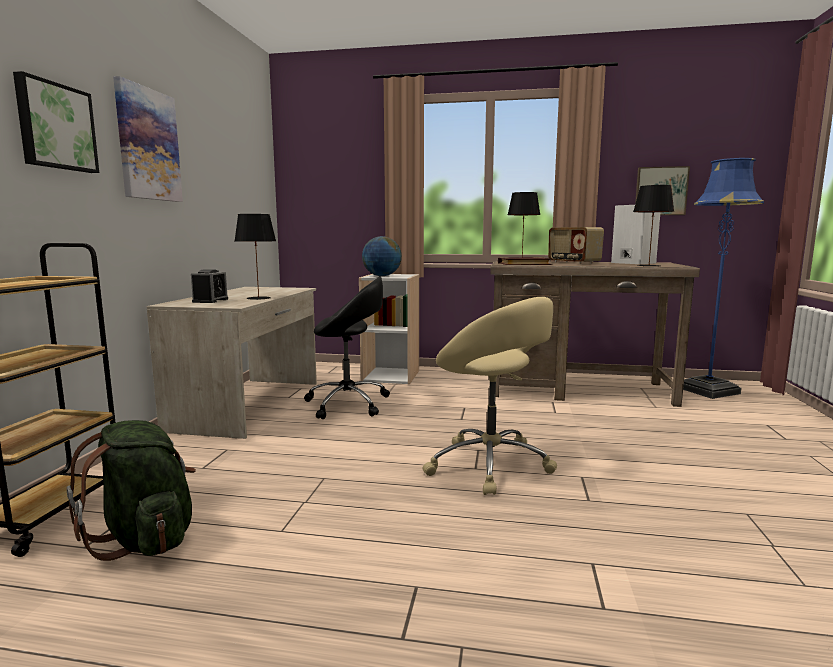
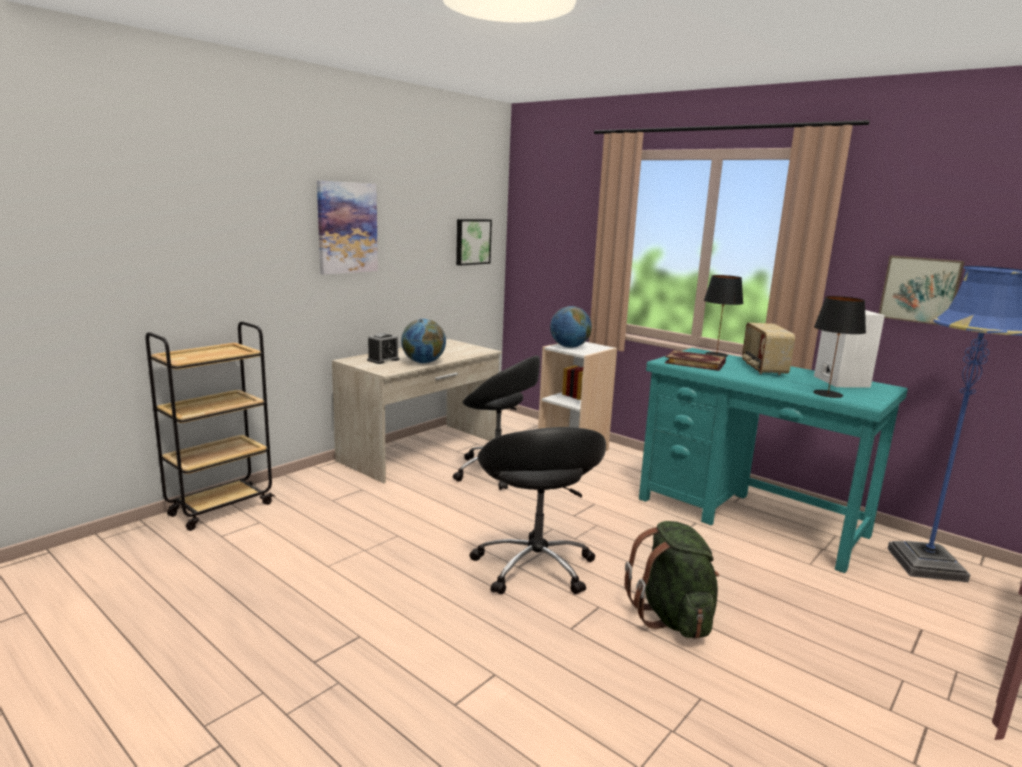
camera: 30 degrees right, 5 degrees up
(55, 126) = (261, 232): picture -> picture (472, 241)
(145, 538) = (253, 542): green backpack -> green backpack (672, 617)
(259, 298) = (423, 362): black table lamp -> globe
(491, 465) = (535, 569): beige office chair -> black office chair
(578, 389) = (750, 516): brown desk -> turquoise desk

